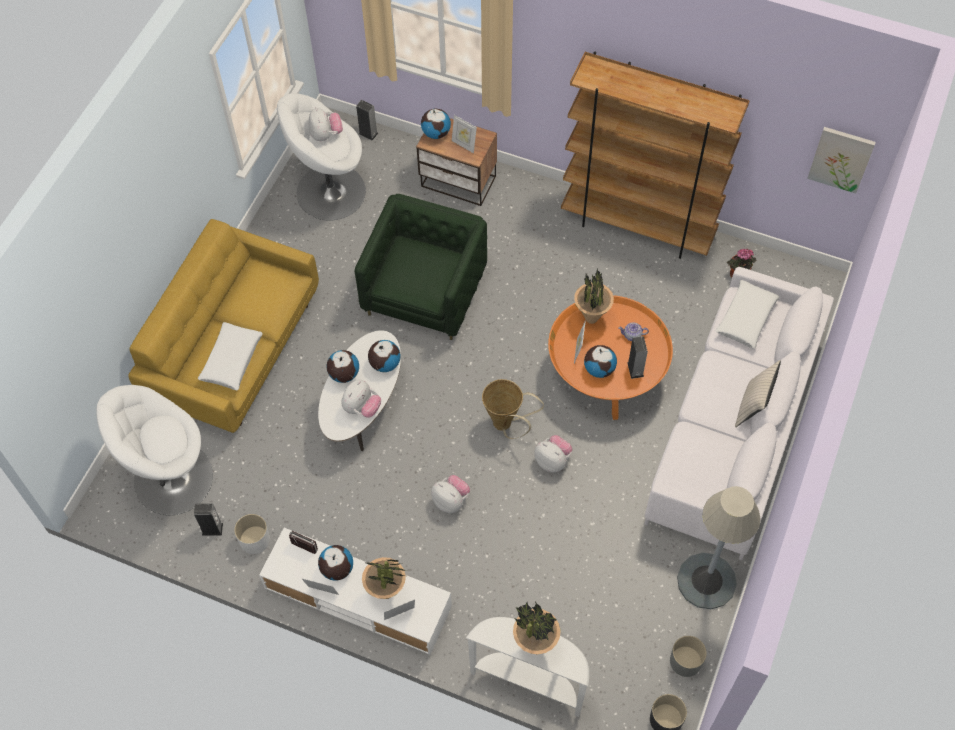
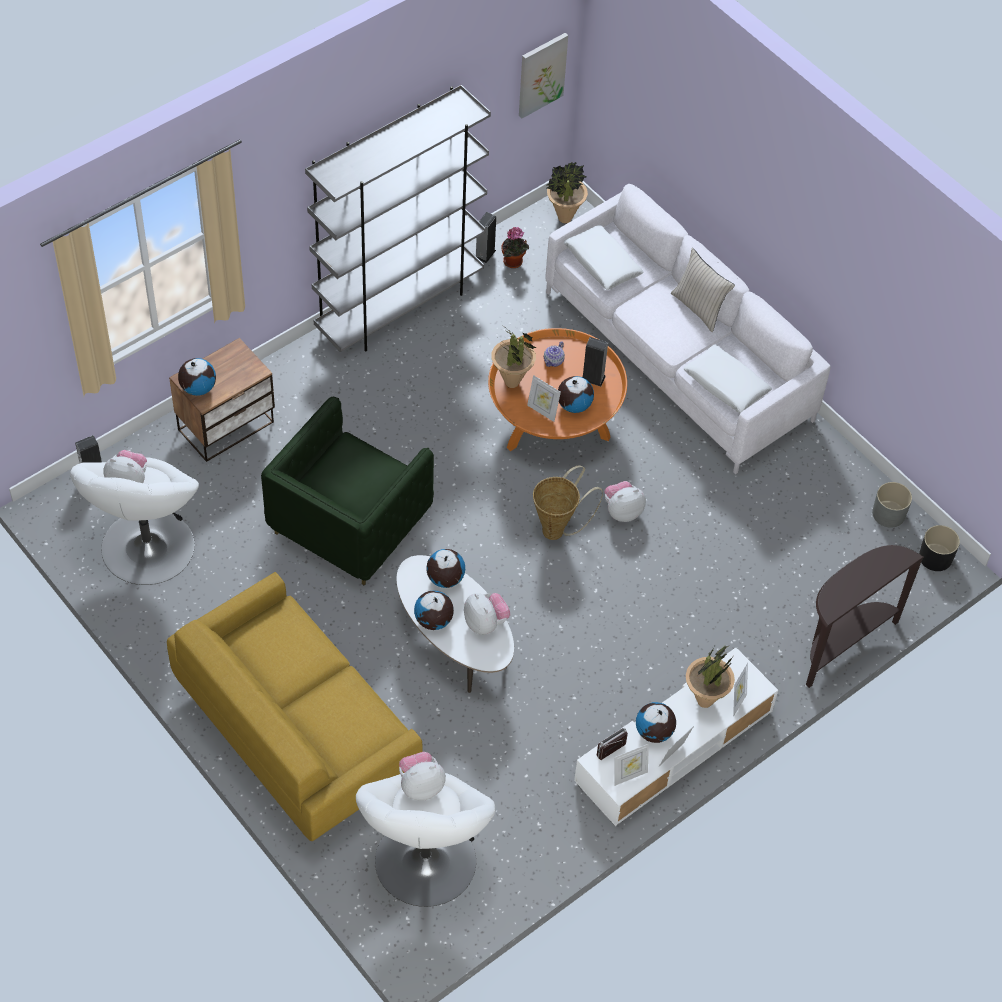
camera: 65 degrees left, 5 degrees down
(212, 529) = (513, 848): speaker -> speaker (485, 254)
(231, 360) = (350, 712): white pillow -> white pillow (726, 385)
(255, 540) = (551, 812): white planter -> none
(425, 293) = (349, 523): green armchair -> green armchair turned 105 degrees counterclockwise
(451, 500) = (613, 616): plush toy -> plush toy (420, 785)
(464, 145) = (233, 372): picture frame -> picture frame (629, 775)
(529, 681) = (842, 643): white console table -> brown console table
(535, 645) = (864, 576): potted plant -> potted plant (564, 218)
(638, 226) = (399, 307): brown bookcase -> grey bookcase
(706, 581) = (820, 457): grey floor lamp -> none

